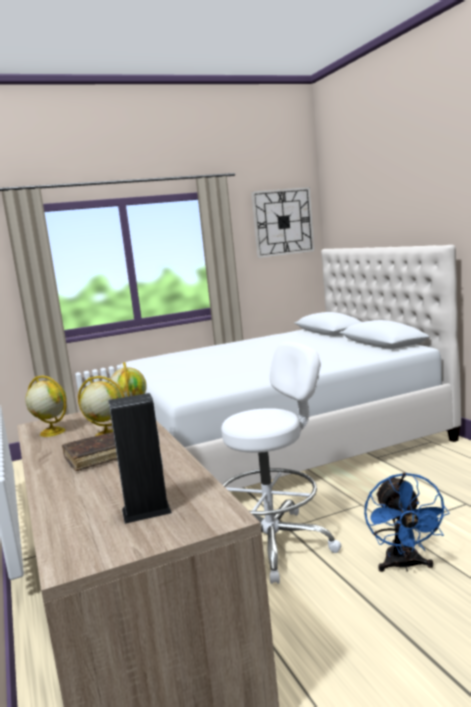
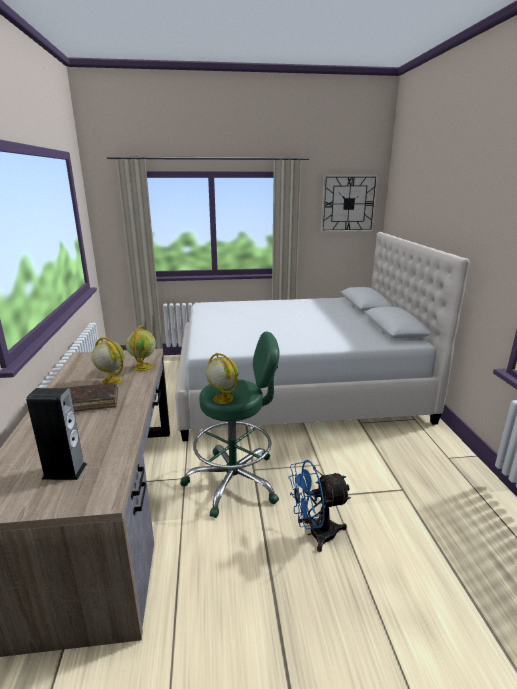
camera: 15 degrees right, 10 degrees up
(51, 432) = (84, 367): globe -> globe (222, 398)
(274, 544) = (235, 481): white stool -> green stool
(404, 566) = (315, 533): blue fan -> blue fan turned 60 degrees clockwise

